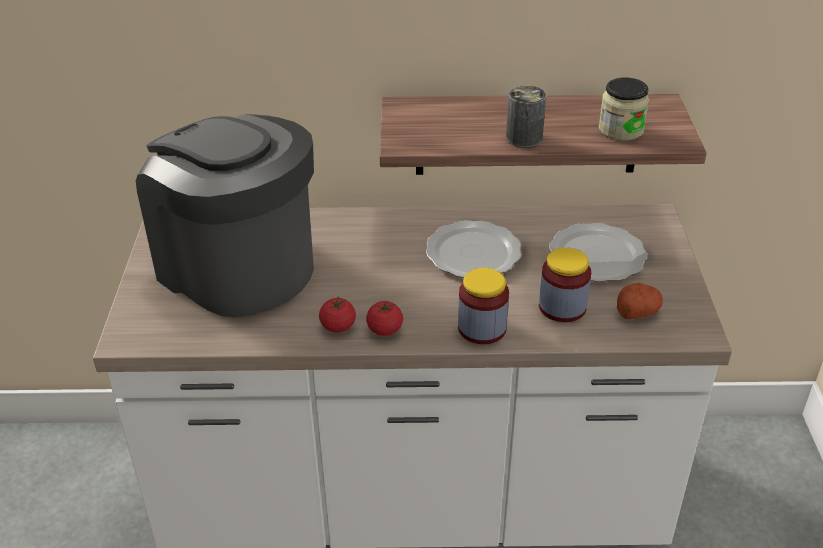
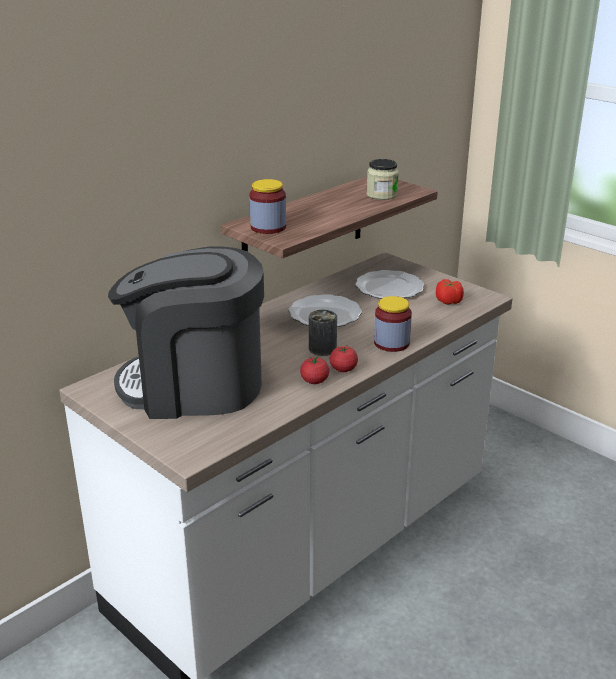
camera: 45 degrees left, 10 degrees down
(524, 138) = (342, 214): can -> can (322, 349)
(562, 307) = (412, 316): jar -> jar (268, 227)
(637, 311) = (448, 301): potato -> tomato

